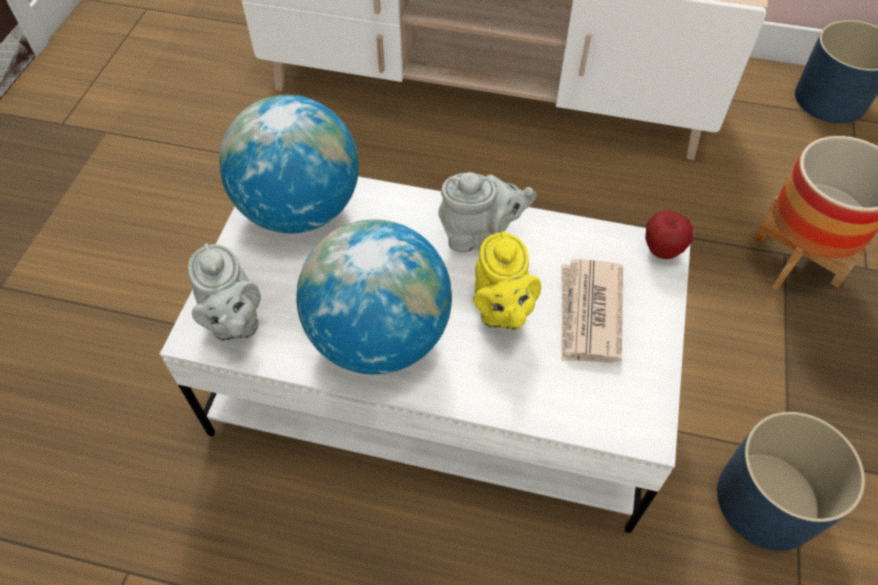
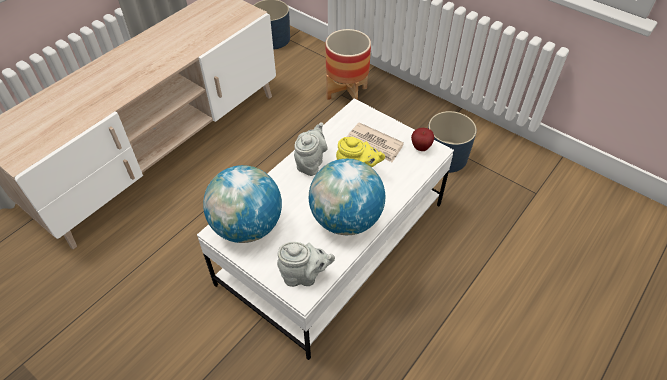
camera: 65 degrees left, 5 degrees down
(662, 250) = (356, 109): apple -> apple (421, 148)

